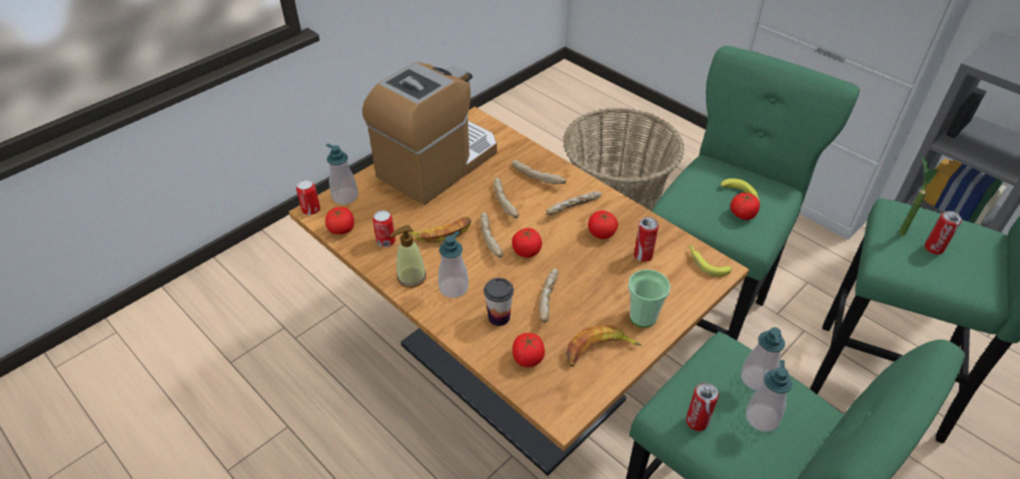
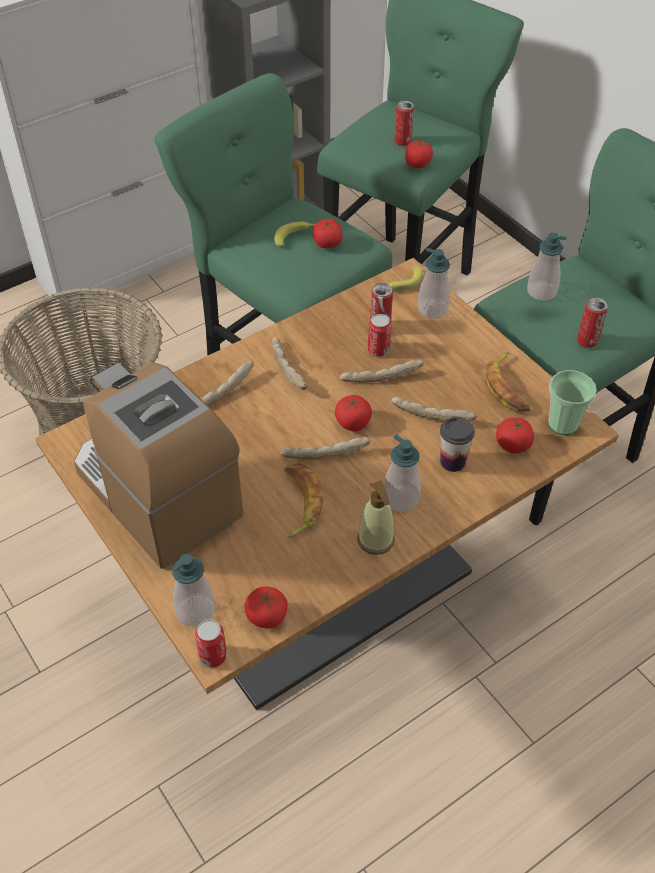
camera: 80 degrees left, 5 degrees up
(386, 241) = (303, 564): can -> can (378, 350)
(506, 203) = (261, 430): bread -> bread (381, 376)
(601, 233) = (338, 353): tomato -> tomato (417, 164)
(643, 317) = (466, 346): cup -> cup (563, 424)
(761, 418) = (584, 300): soap dispenser -> soap dispenser (432, 309)
(899, 228) = (372, 152): potted plant -> none

